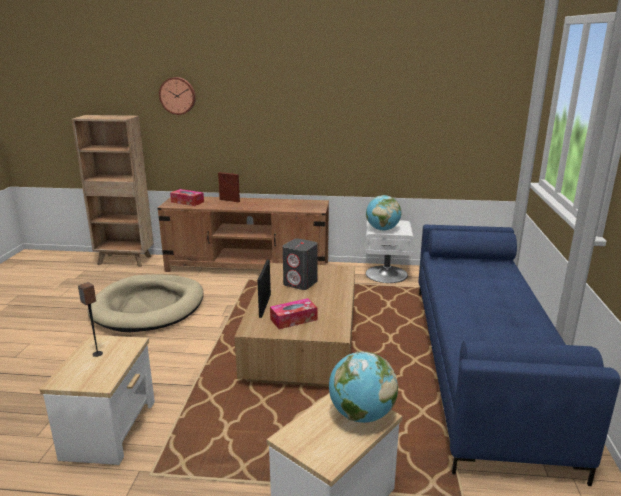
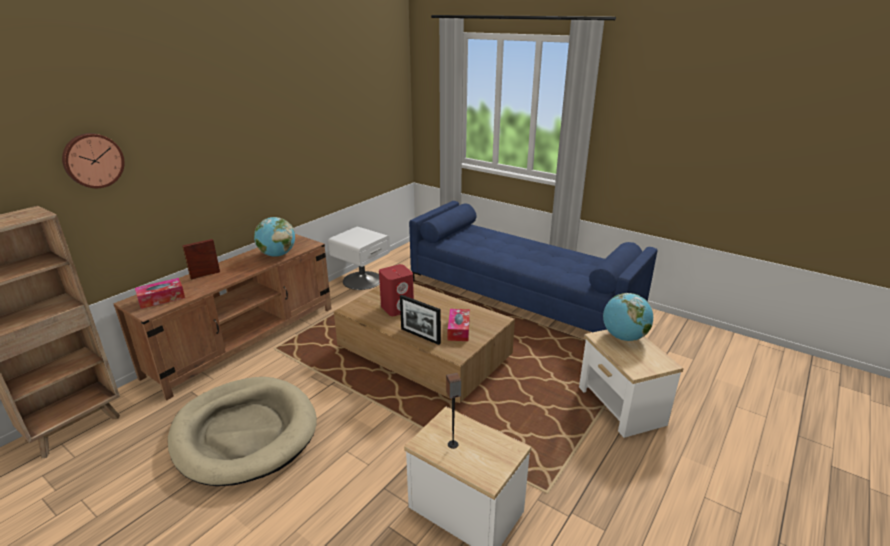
camera: 60 degrees left, 5 degrees up
(300, 283) = (397, 308): grey speaker -> red speaker
(382, 229) = (360, 240): globe -> globe (277, 255)

